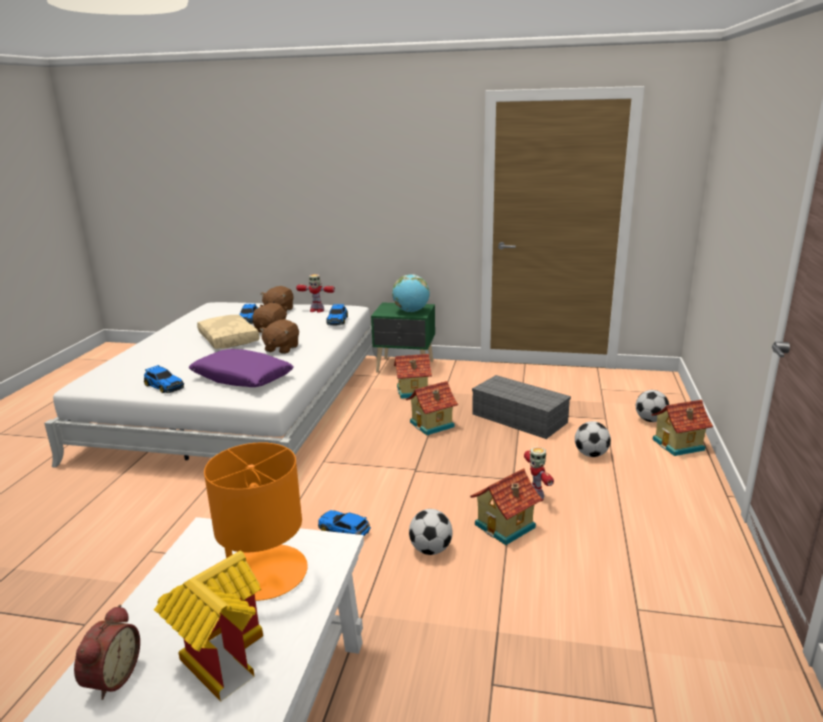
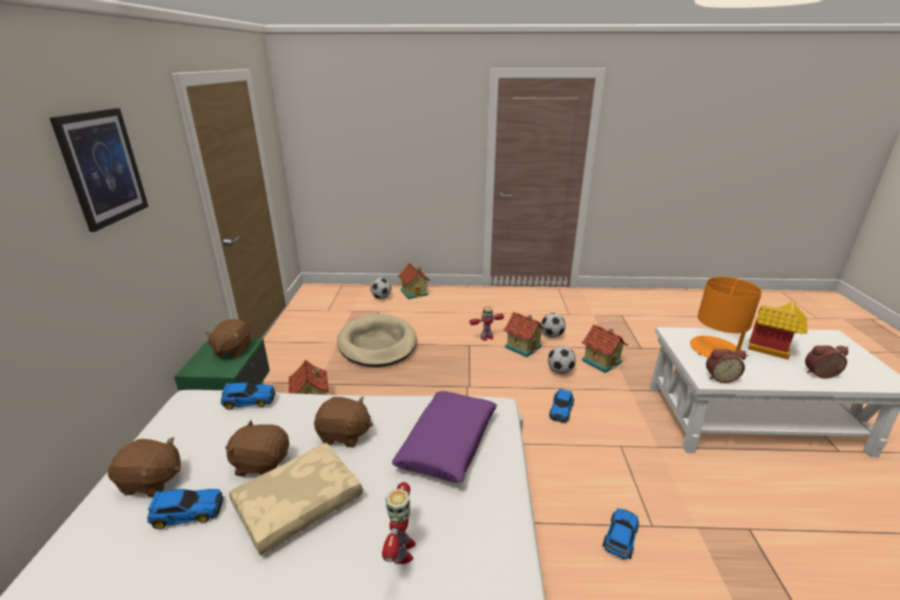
camera: 100 degrees left, 5 degrees up
(164, 386) = (489, 516): toy car -> toy car (620, 538)
(200, 545) = (720, 377): none -> alarm clock
(316, 310) = (186, 429): toy robot -> toy robot (402, 551)
(377, 148) = (103, 168): none -> picture
(411, 311) = (232, 350): globe -> brown plush toy
(432, 425) = (390, 384): toy house -> toy house (602, 361)
(517, 418) = (377, 344): grey storage box -> beige dog bed
(590, 454) = (430, 318): football -> football (551, 336)

